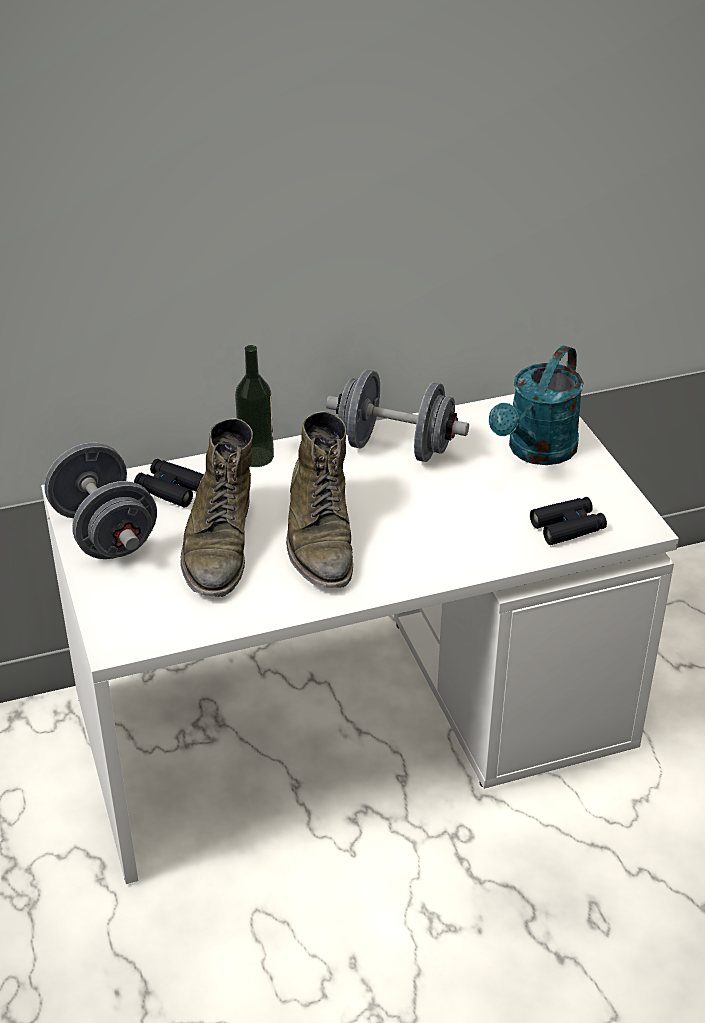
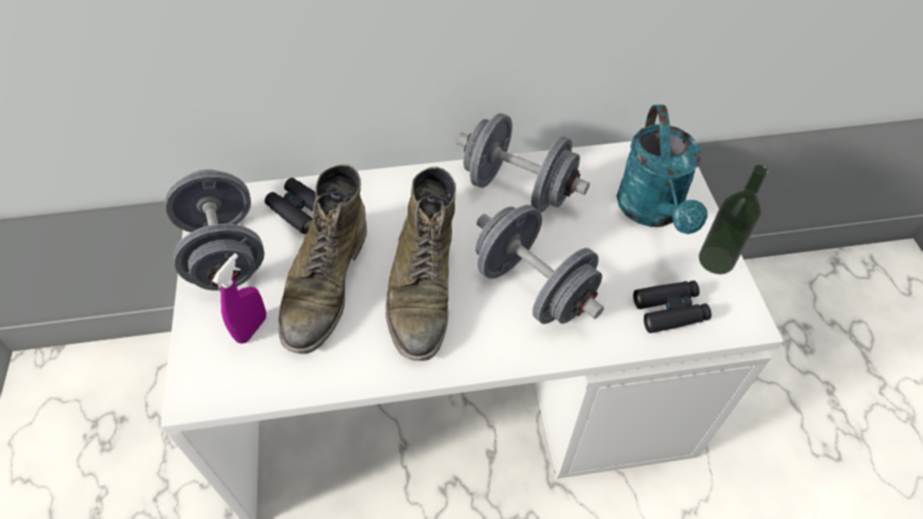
camera: 10 degrees right, 15 degrees up
(156, 588) = (252, 328): none -> purple spray bottle
(256, 457) = (387, 183): bottle -> bottle (716, 260)
(431, 525) = (533, 288): none -> grey dumbbell
(536, 452) = (653, 212): turquoise watering can -> turquoise watering can turned 45 degrees counterclockwise

